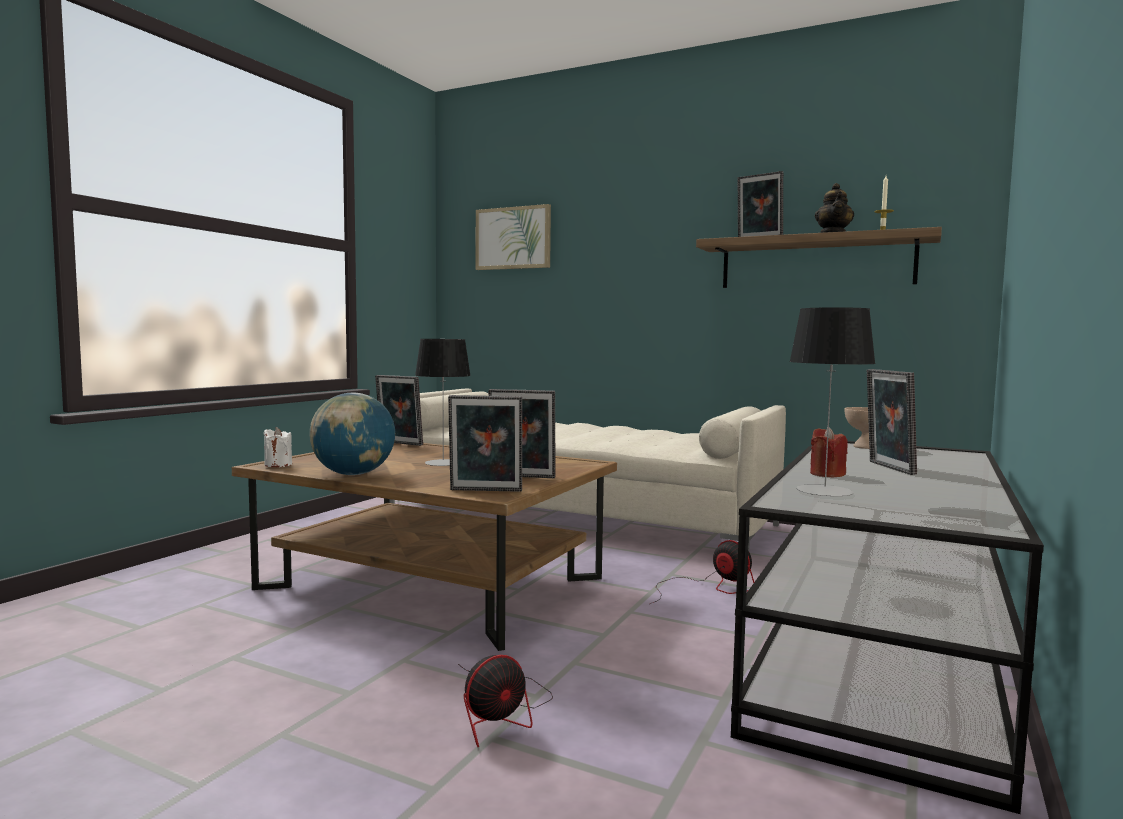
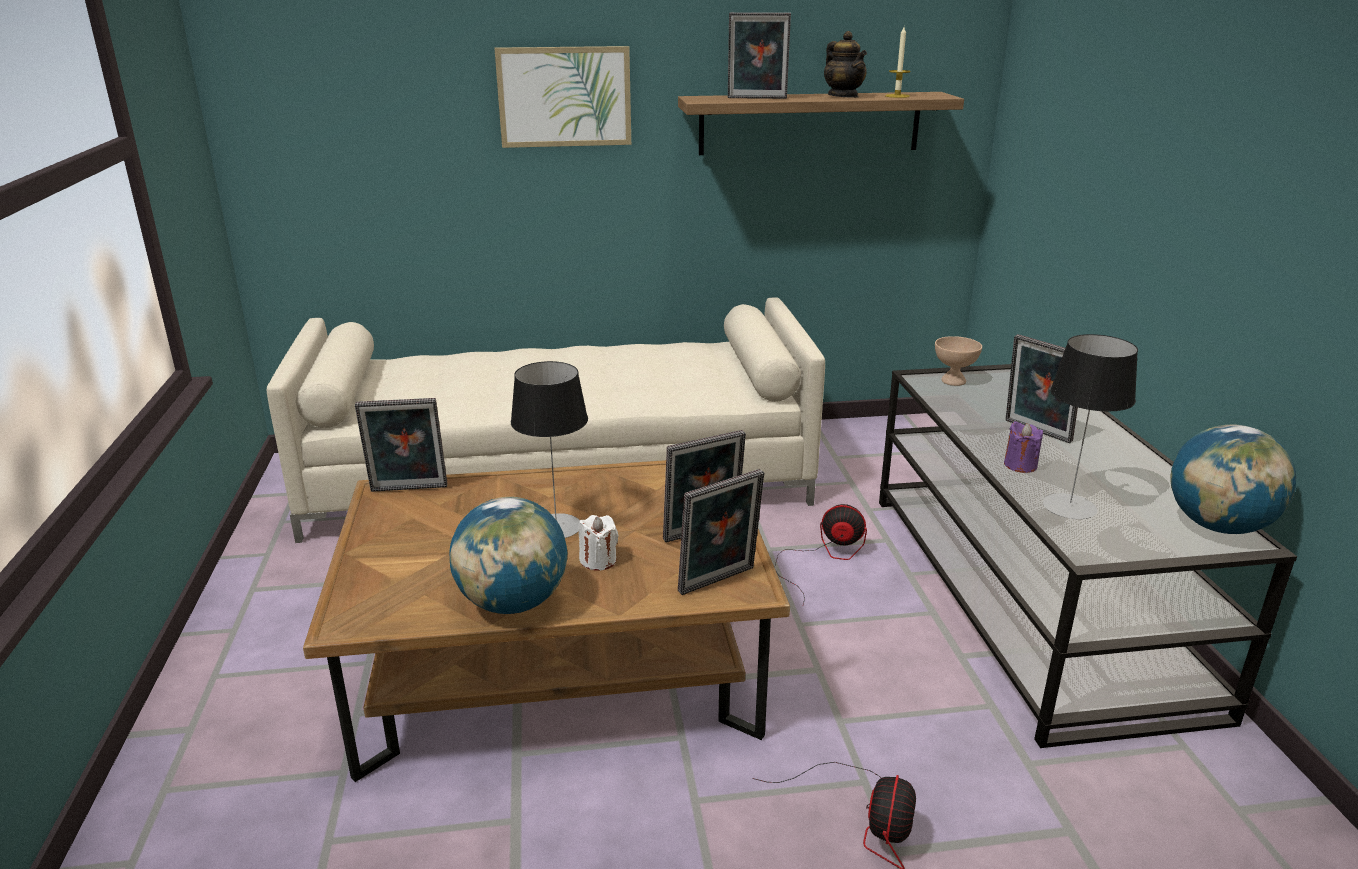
camera: 35 degrees left, 20 degrees up
(278, 465) = (364, 616): white candle -> white candle (598, 561)
(513, 238) = (359, 76): picture -> picture (564, 96)
(827, 474) = (1020, 465): red candle -> purple candle
(976, 519) = (1218, 526): none -> globe

